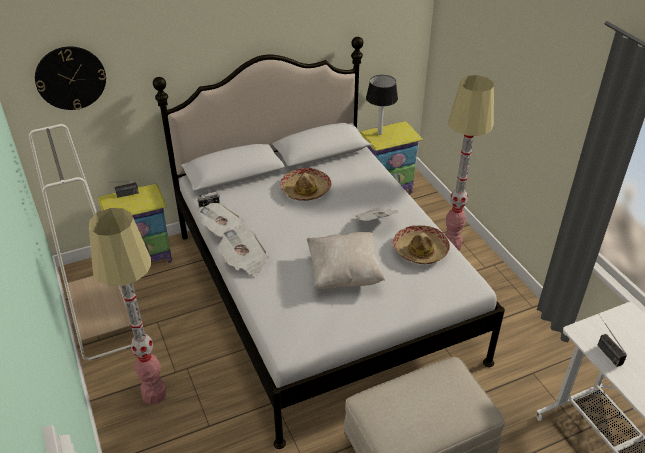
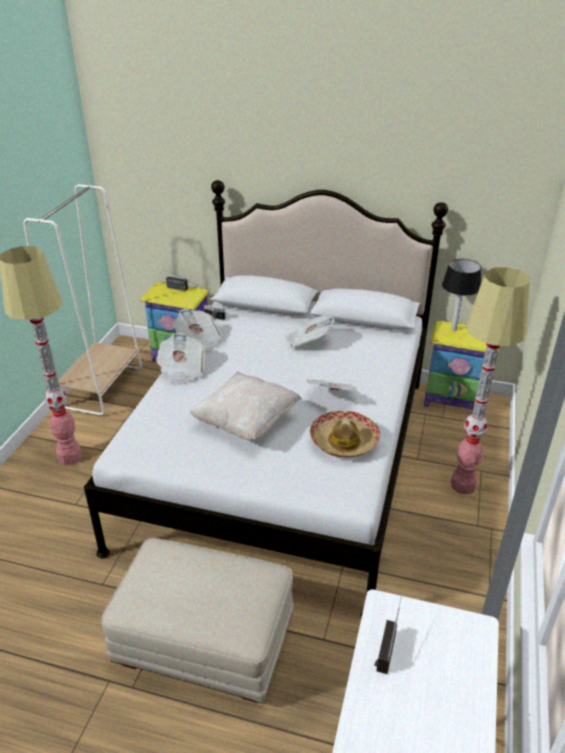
camera: 40 degrees right, 5 degrees down
(70, 78) = (146, 158): wall clock -> none
(305, 190) = (308, 341): hat -> newspaper

